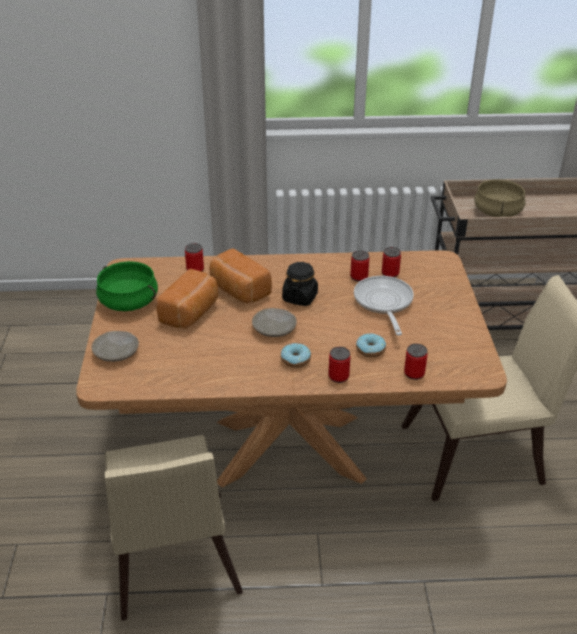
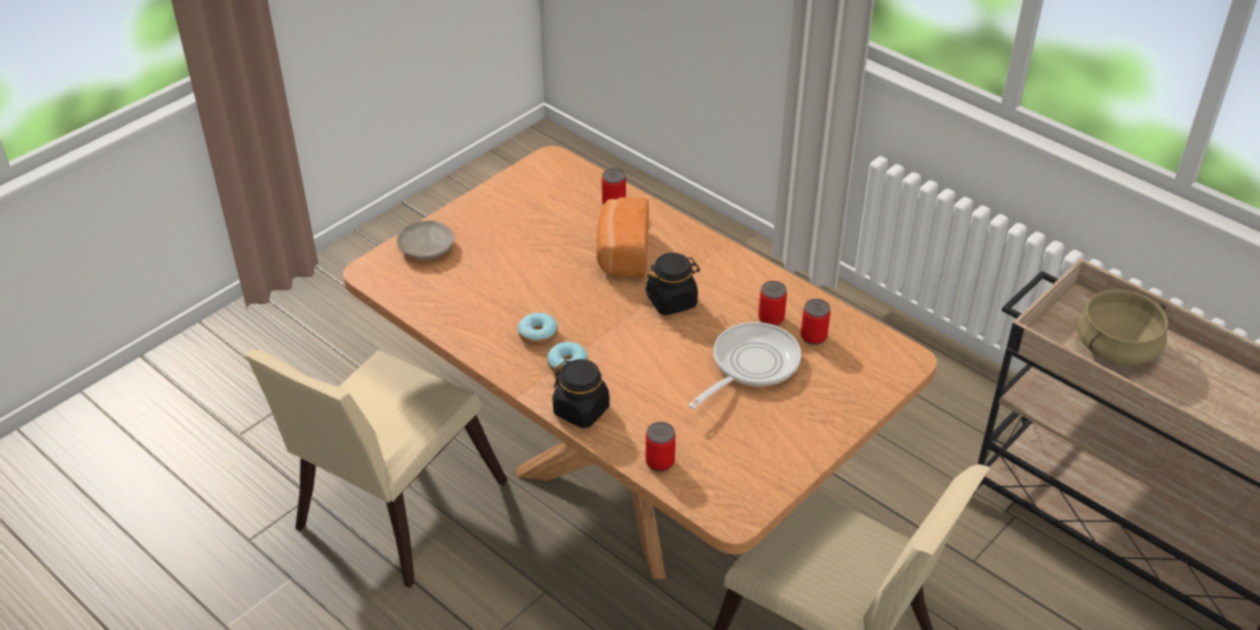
camera: 45 degrees right, 5 degrees up
(129, 302) = (506, 202): green cooking pot -> none
(191, 313) = (544, 250): bread -> none
(274, 328) = (597, 318): beige plate -> none
(338, 376) = (581, 410): can -> black jar
(370, 350) = (655, 406): donut -> donut (538, 335)

